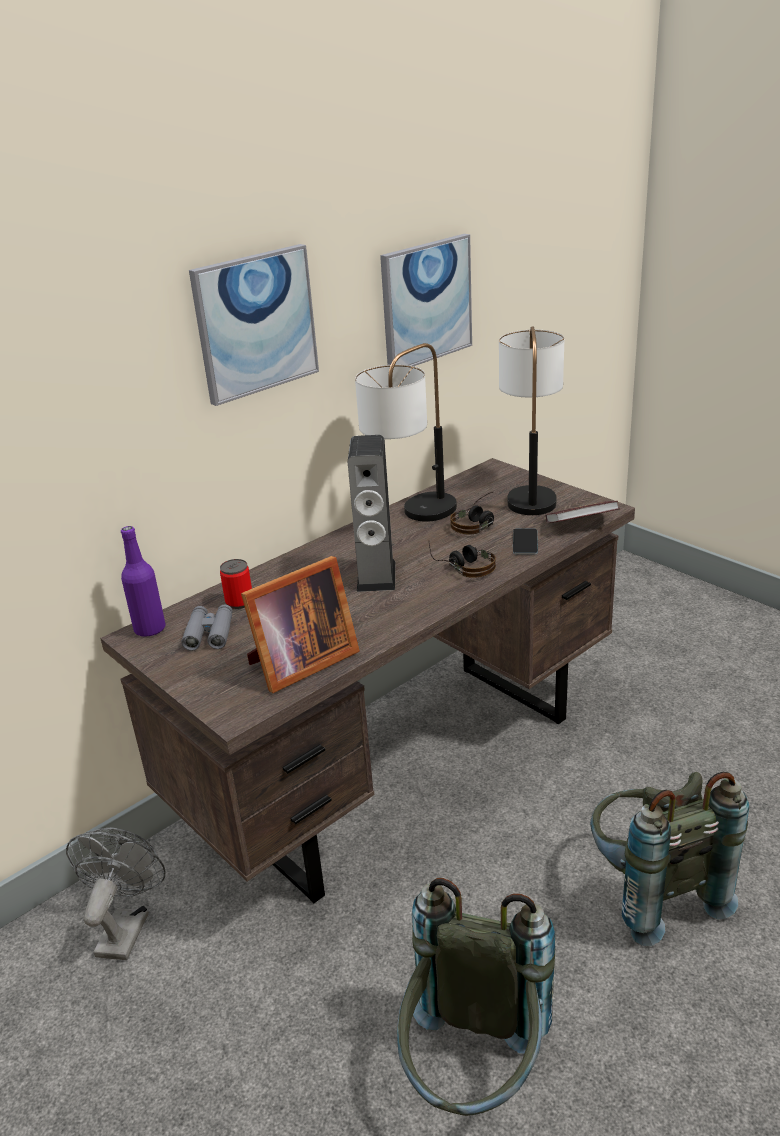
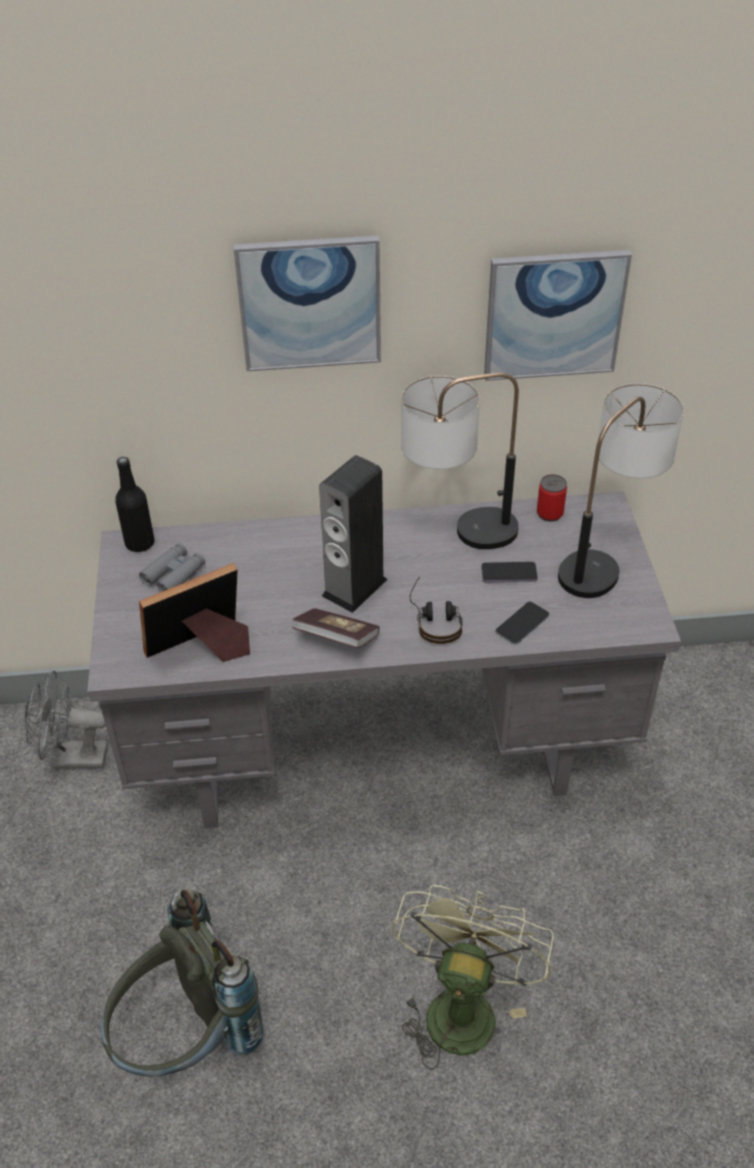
camera: 35 degrees right, 15 degrees up
(126, 926) = (72, 758): grey fan -> grey fan turned 135 degrees counterclockwise
(150, 629) = (140, 543): purple bottle -> black bottle
(239, 602) = (226, 552): can -> can (549, 513)
(299, 664) = (203, 648): picture frame -> picture frame turned 150 degrees clockwise
(404, 765) = (382, 750): brown desk -> grey desk
(478, 523) = (509, 573): headphones -> phone
(581, 525) = (599, 632): book -> book (336, 639)
(651, 891) = (461, 1005): grey backpack -> green fan

